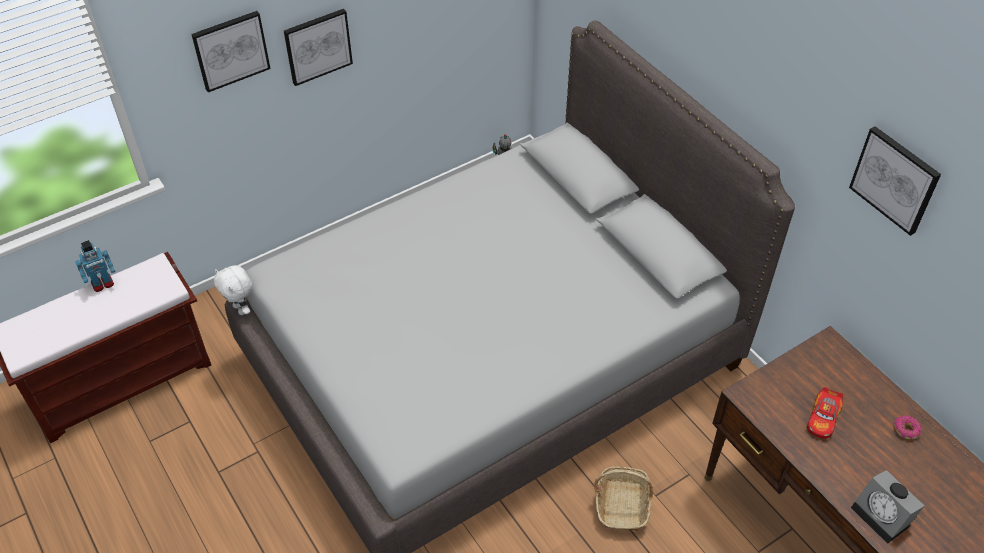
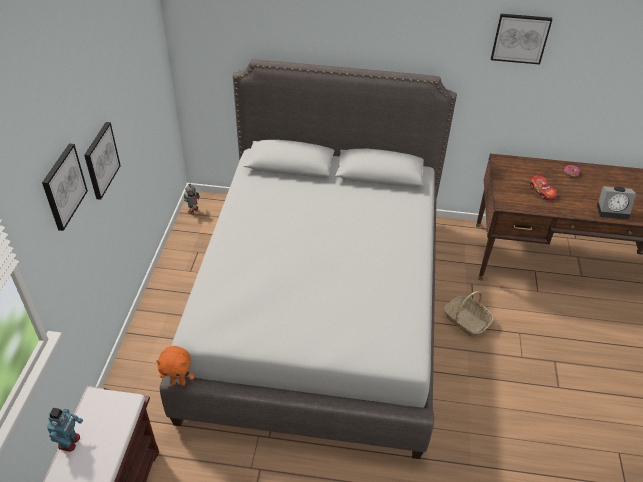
camera: 50 degrees left, 5 degrees down
(241, 309) = (178, 382): white plush toy -> orange plush toy

